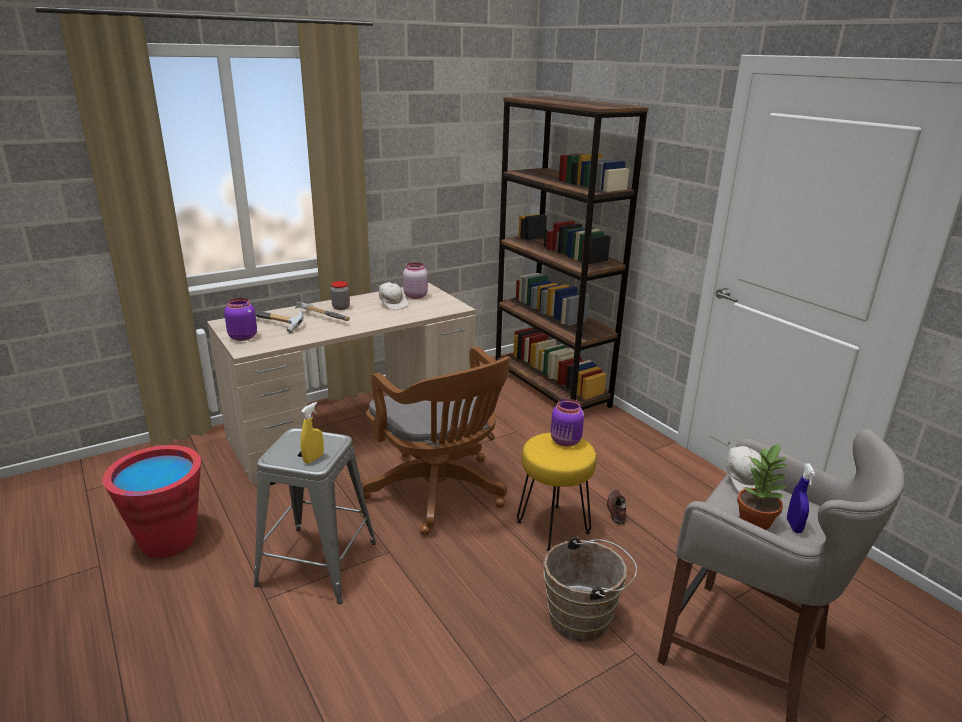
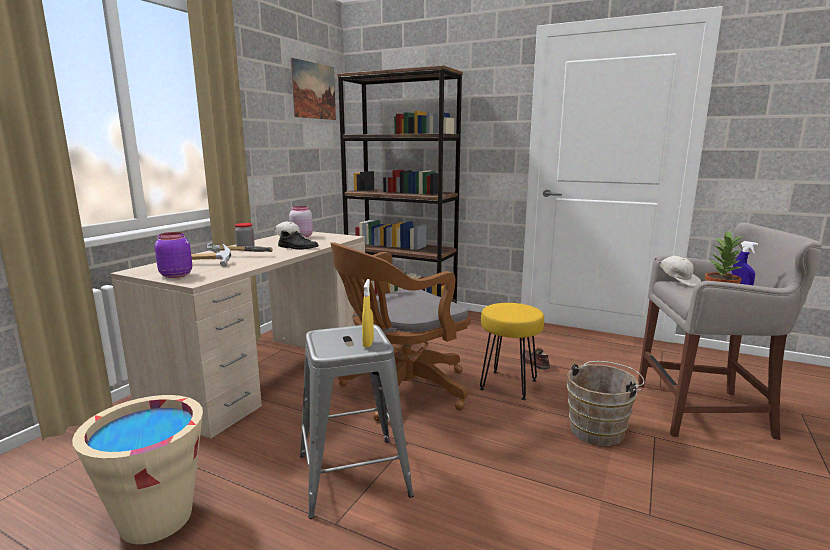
camera: 30 degrees left, 10 degrees down
(168, 540) = (156, 519): red bucket -> beige bucket
(385, 316) = (298, 247): none -> black shoe
(440, 493) = (400, 390): brown office chair -> brown office chair turned 120 degrees clockwise
(480, 115) = (314, 91): none -> picture
(566, 441) = (510, 306): purple jar -> none

